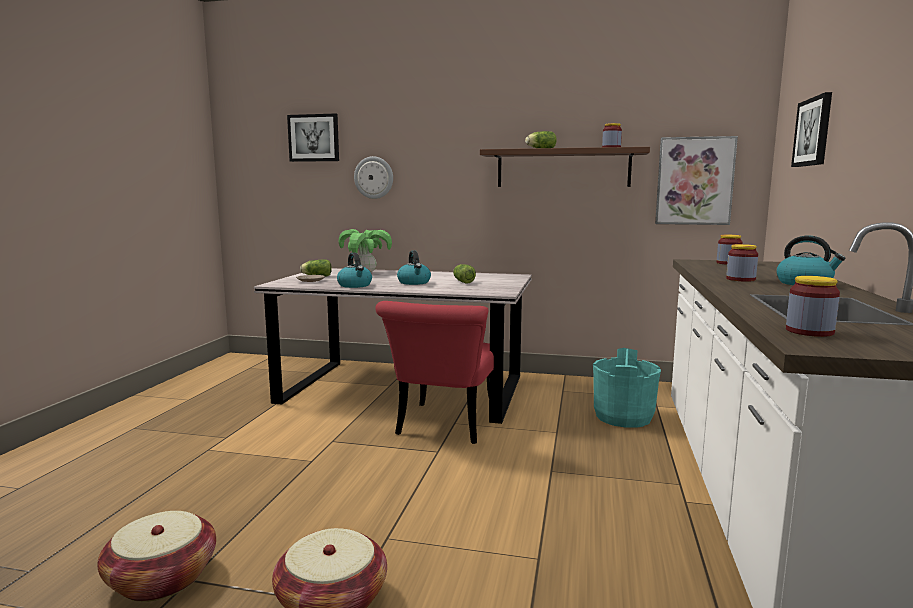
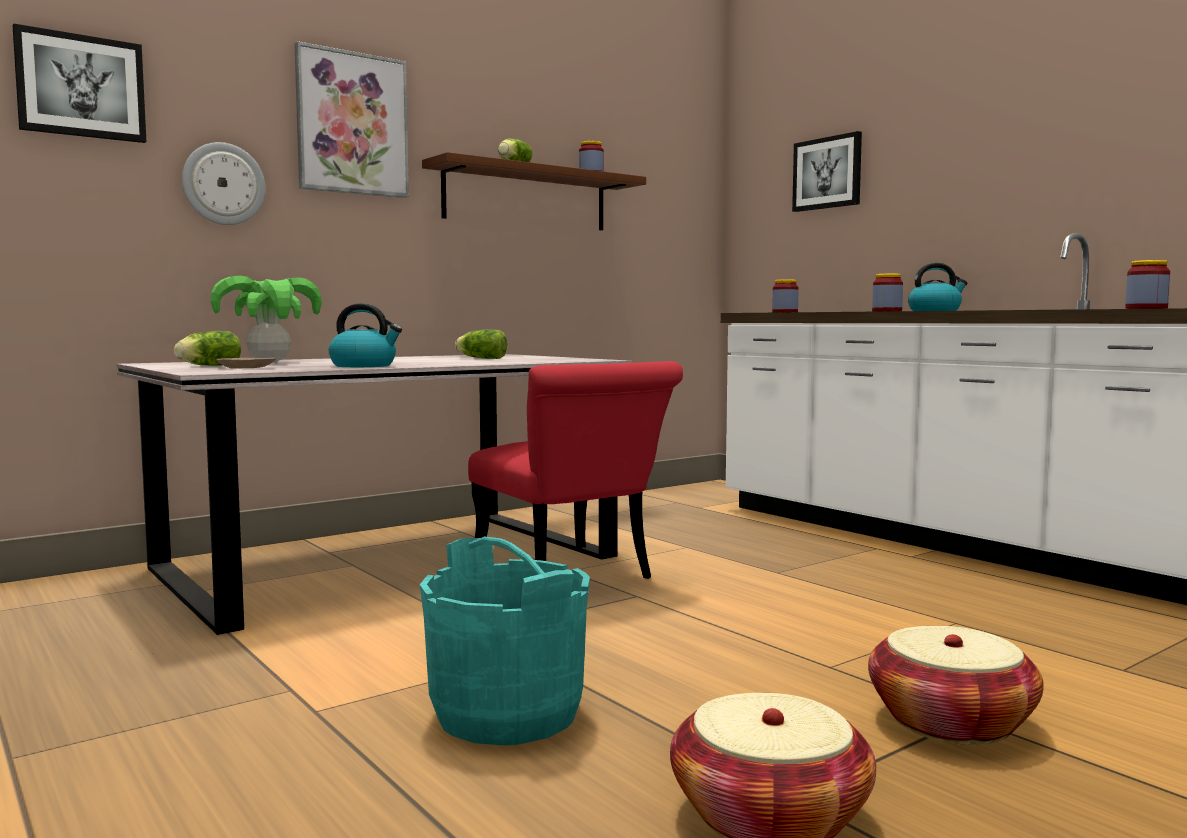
camera: 50 degrees left, 5 degrees down
(414, 282) = (427, 361): kettle -> none
(623, 417) = (700, 521): turquoise bucket -> turquoise bucket (506, 714)
(694, 181) = (662, 228): picture -> picture (352, 124)

